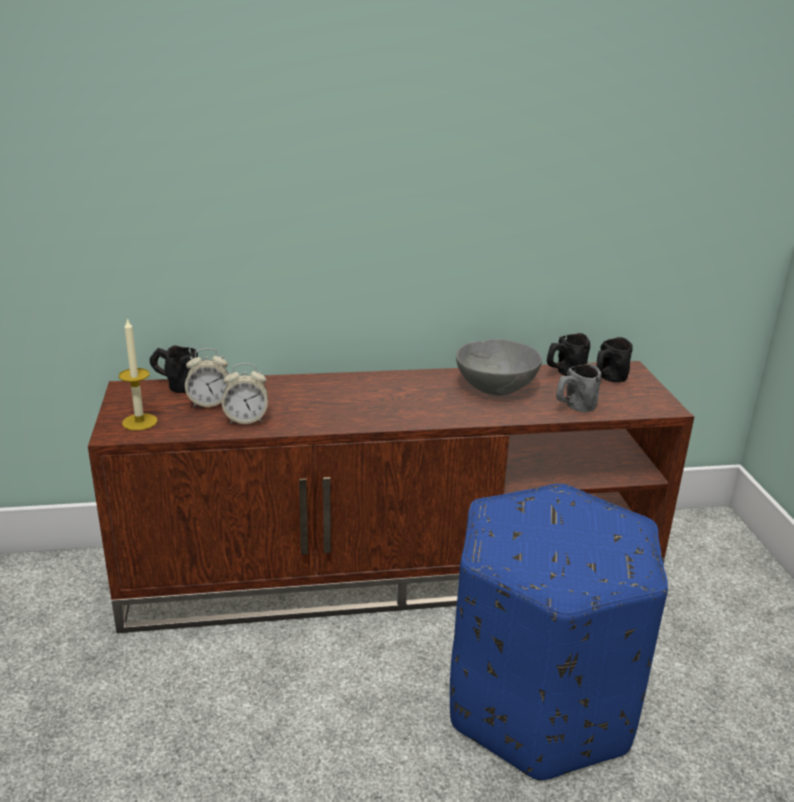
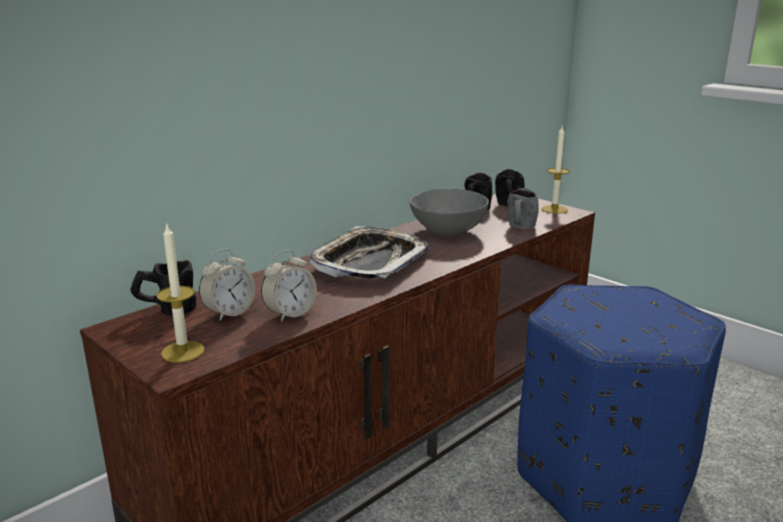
camera: 35 degrees left, 5 degrees down
(375, 395) = (369, 261): none -> tray
(651, 398) = (554, 209): none -> candle

